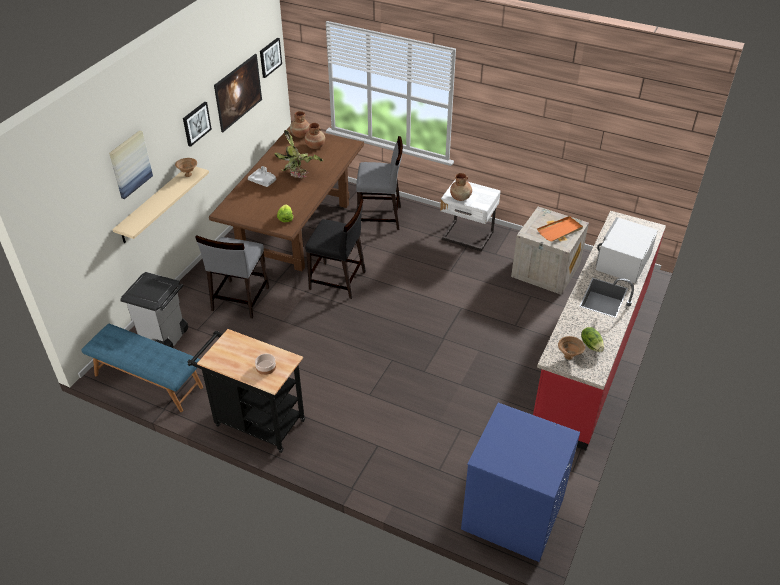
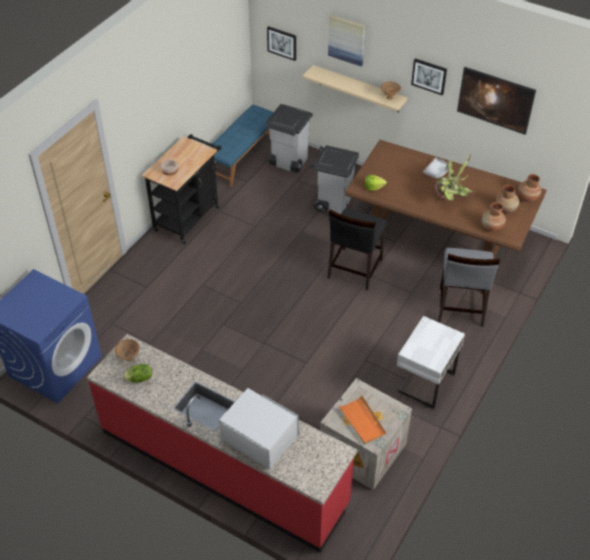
camera: 95 degrees right, 5 degrees up
(240, 299) = (333, 203): grey chair -> grey trash can
(270, 57) = (559, 112): picture -> picture (282, 43)
(460, 197) = (424, 333): brown vase -> brown vase (492, 227)

